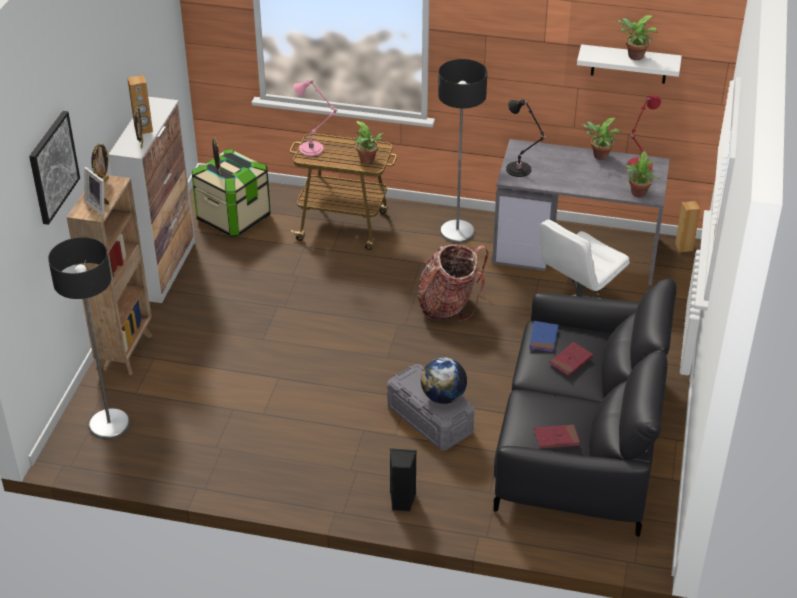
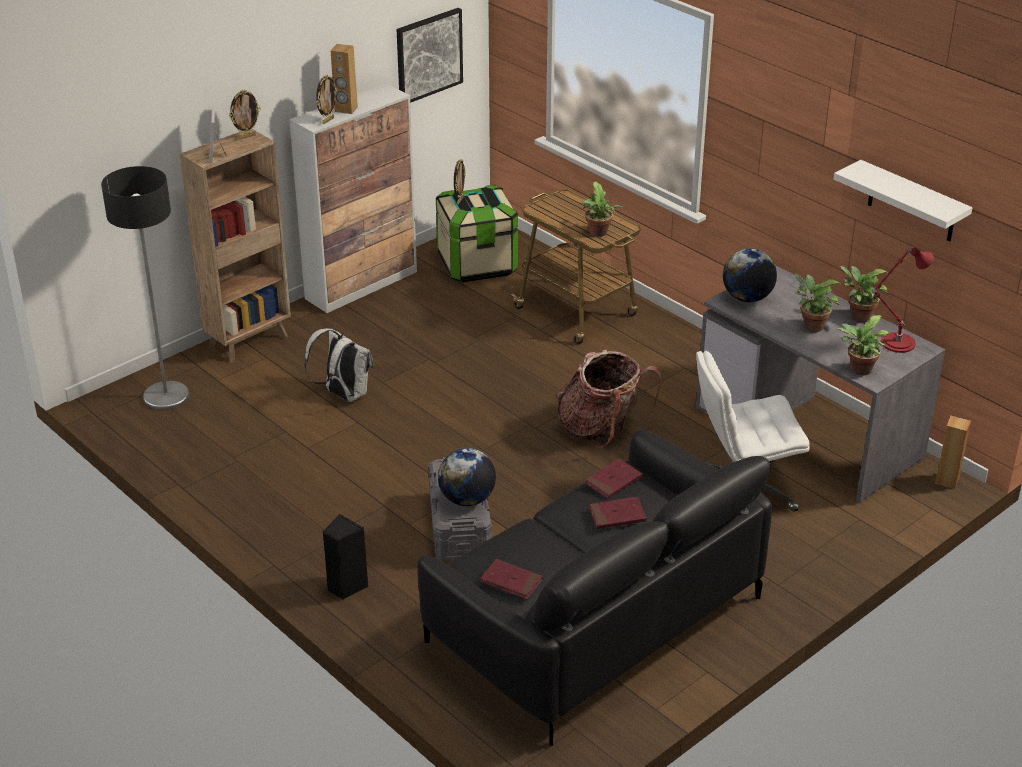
camera: 35 degrees right, 5 degrees down
(52, 167) = (176, 93): picture -> picture (428, 55)
(245, 361) = (343, 395): none -> white backpack
(313, 149) = (553, 204): pink table lamp -> none
(457, 232) = (692, 363): floor lamp -> none
(520, 170) = (747, 298): black table lamp -> globe
(543, 338) = (613, 481): blue book -> red book
(633, 57) = (908, 190): potted plant -> potted plant (811, 326)

